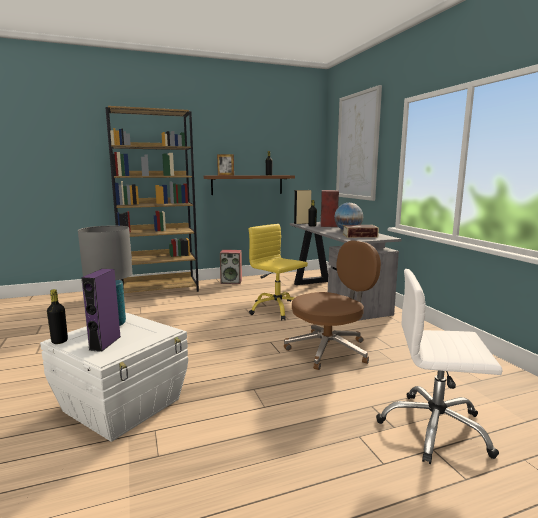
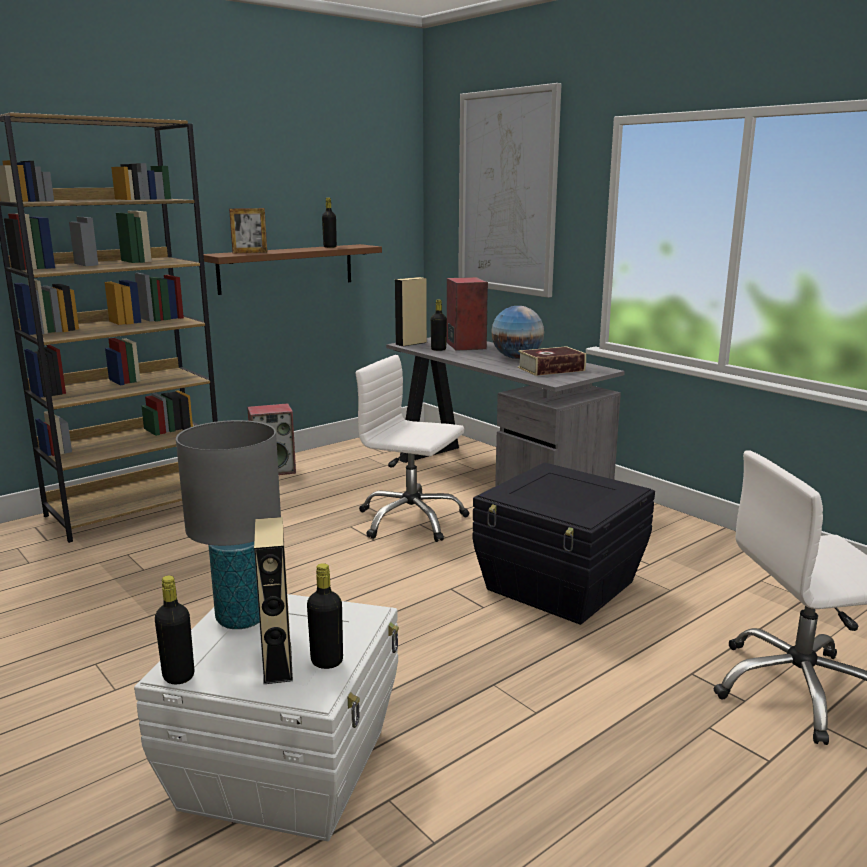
camera: 20 degrees left, 5 degrees up
(105, 343) = (277, 662): purple speaker -> beige speaker
(126, 346) = (327, 661): none -> black bottle
(277, 309) = (411, 520): yellow office chair -> white office chair
(330, 350) = (560, 586): brown office chair -> black storage box

